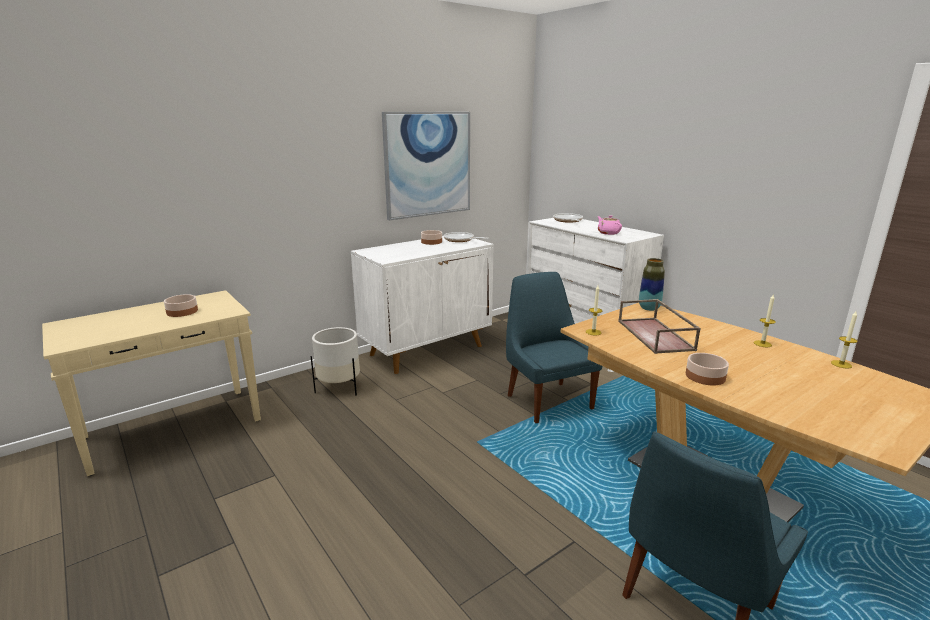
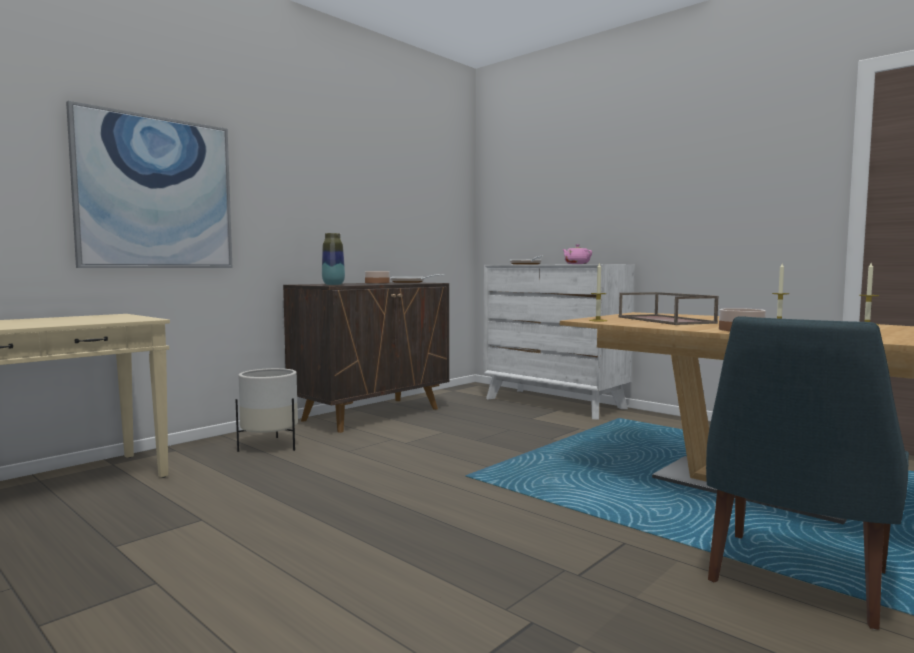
camera: 10 degrees left, 15 degrees down
(183, 311) = (75, 320): bowl -> none
(427, 350) = (373, 414): white cabinet -> brown cabinet
(428, 164) = (371, 199): picture -> picture (156, 193)
(547, 400) = (535, 442): blue chair -> none
(649, 308) = (644, 313): vase -> vase (333, 285)

